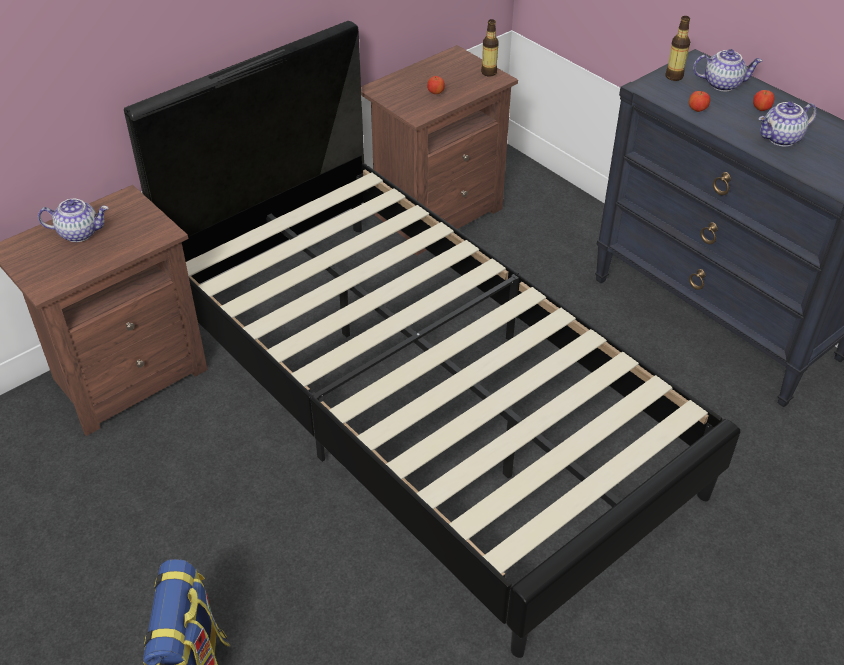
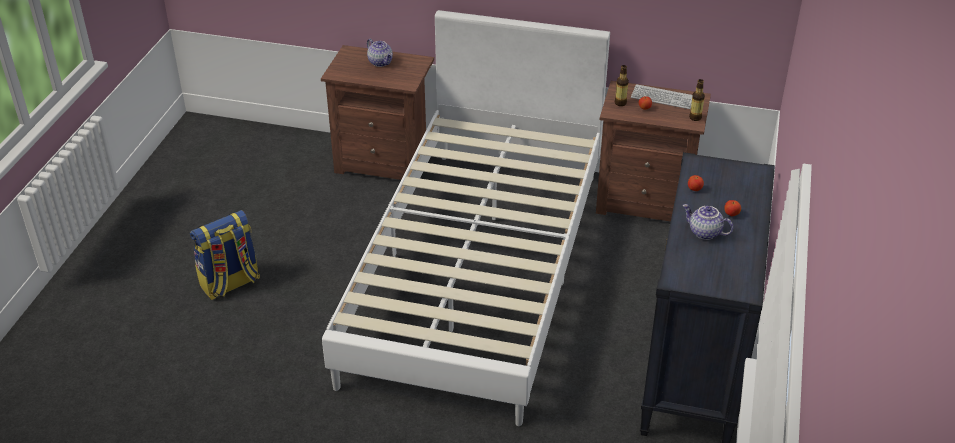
camera: 55 degrees right, 5 degrees down
(421, 398) = (477, 271): black bed -> white bed
(430, 74) = (662, 98): none -> keyboard
(674, 76) = (724, 168): bottle -> bottle (620, 103)
(722, 84) = (742, 190): teapot -> none

